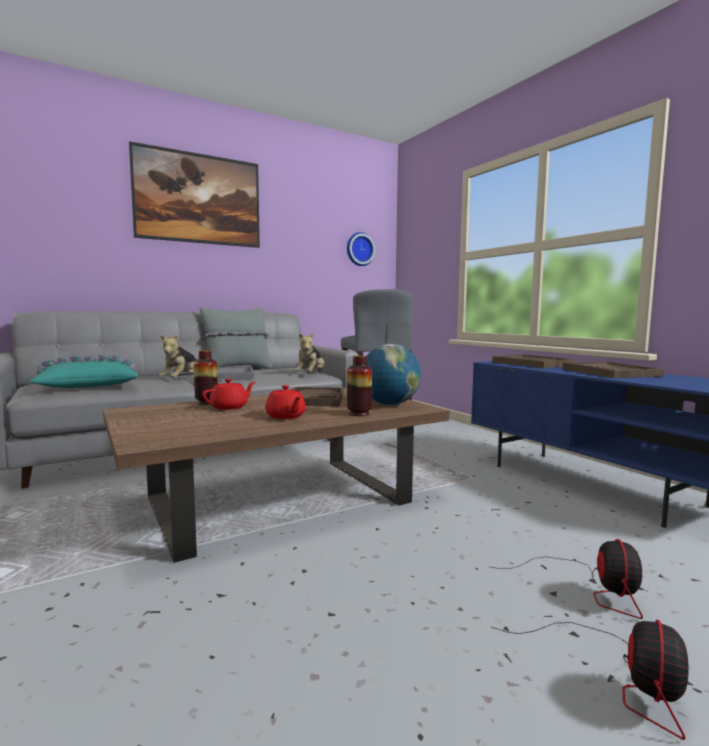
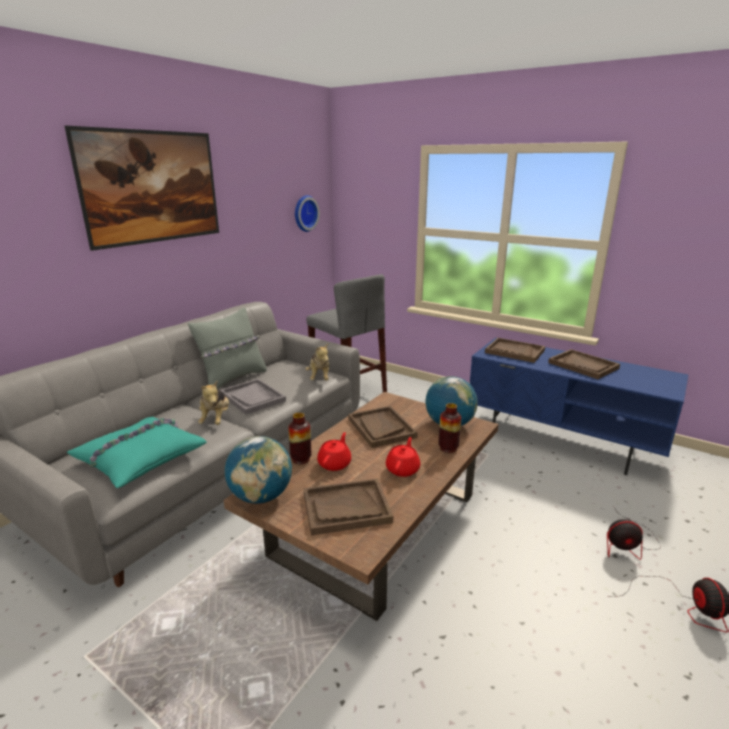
camera: 25 degrees left, 15 degrees up
(132, 411) = (261, 497): none -> globe
(185, 425) = (346, 508): none -> brown tray
(285, 416) = (403, 469): red teapot -> red teapot turned 105 degrees counterclockwise
(589, 588) = (627, 544): fan -> fan turned 105 degrees clockwise

